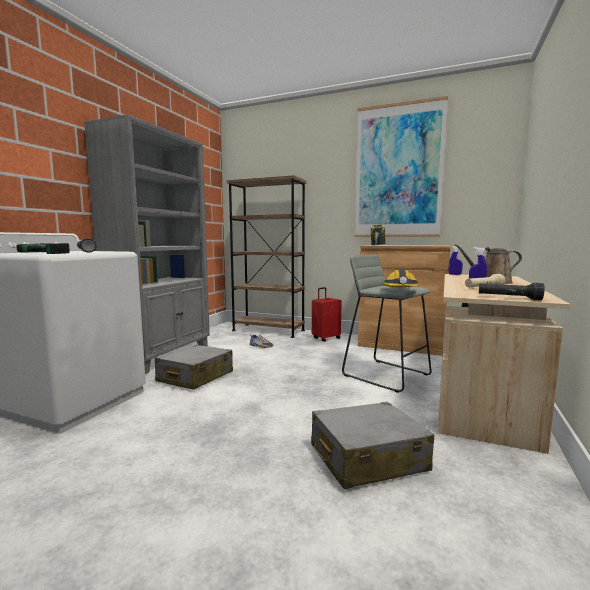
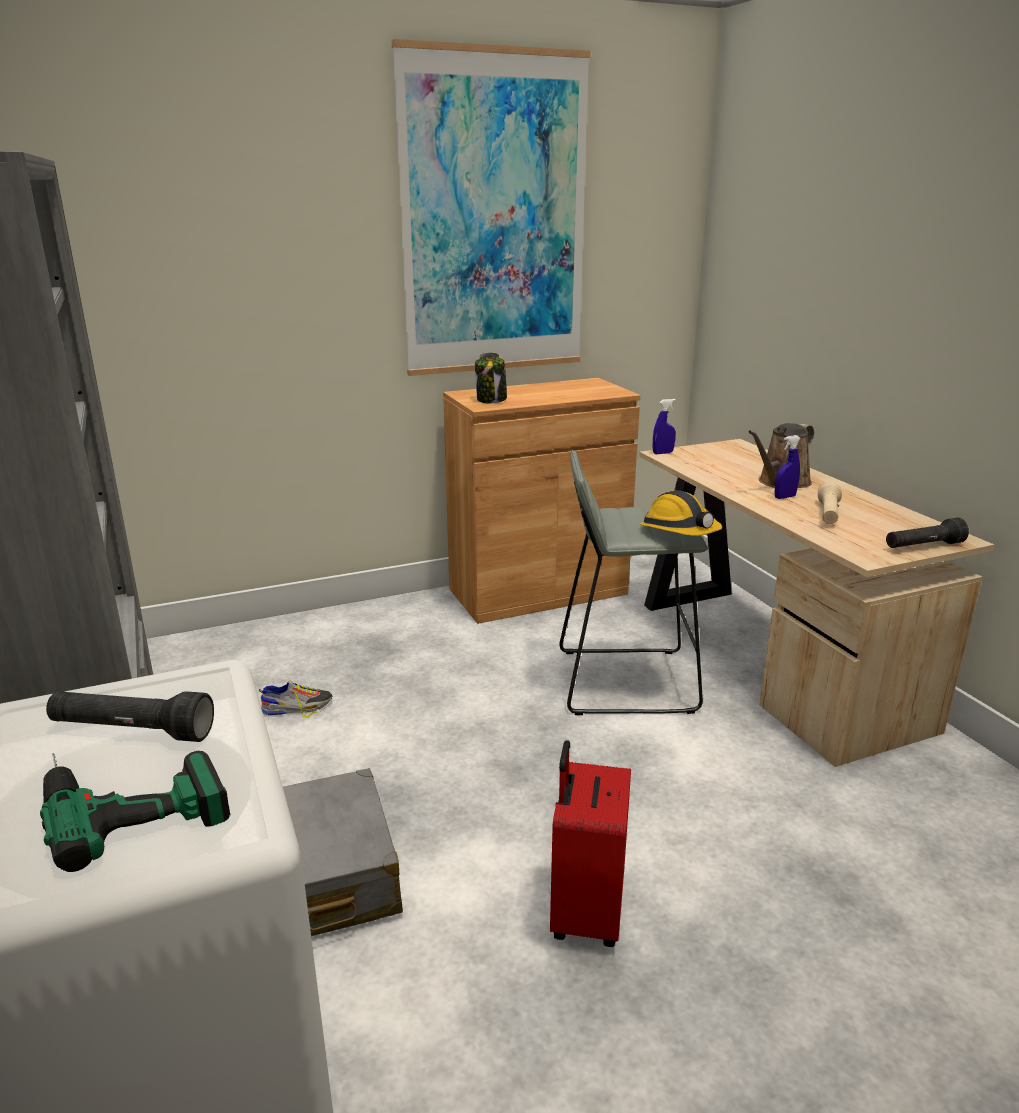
camera: 45 degrees left, 15 degrees up
(268, 330) = (224, 648): brown bookcase -> none
(326, 338) = (389, 625): red suitcase -> red suitcase (584, 913)
(367, 458) = (842, 865): grey suitcase -> none

